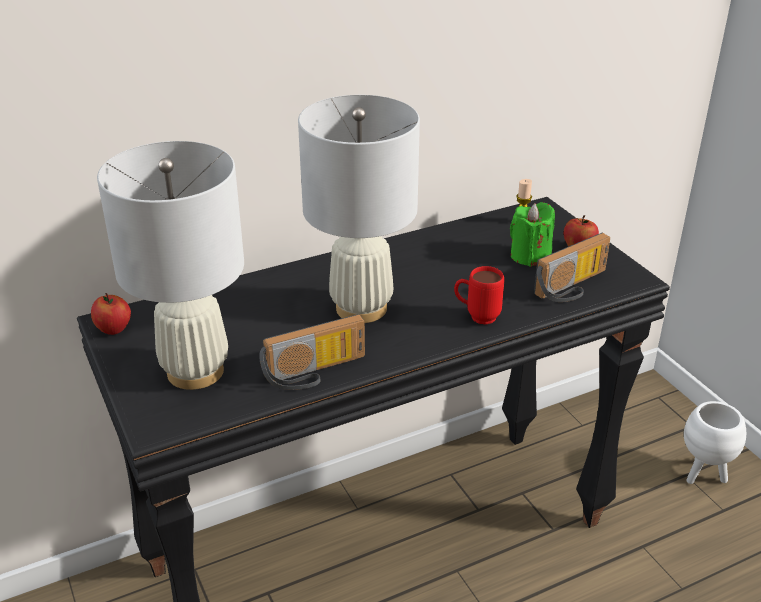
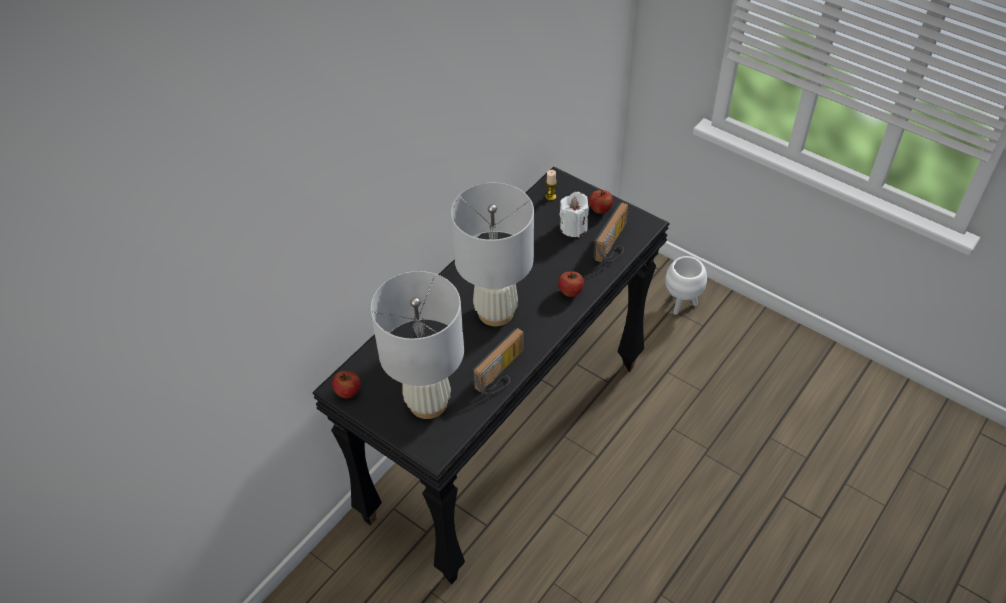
camera: 25 degrees left, 15 degrees up
(476, 316) = (570, 292): red mug -> apple
(530, 256) = (573, 227): green candle -> white candle

